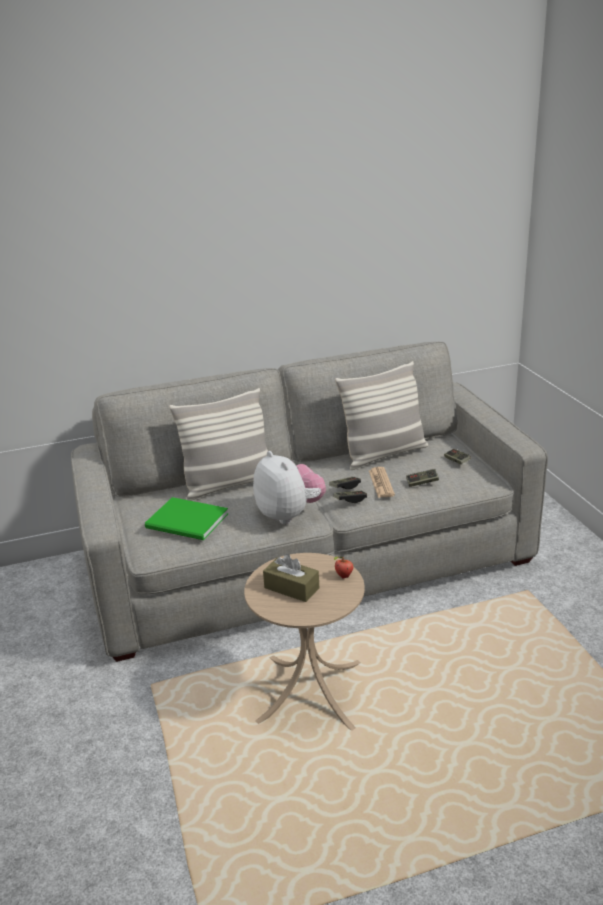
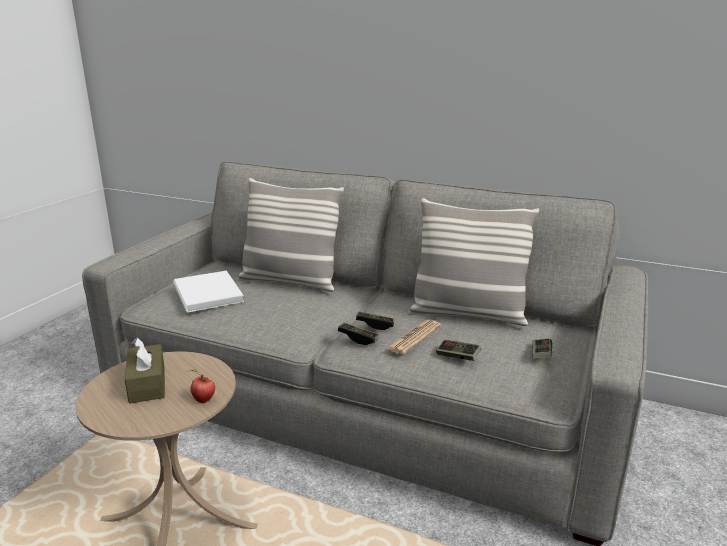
camera: 40 degrees right, 5 degrees down
(188, 522) = (206, 294): green book -> white book
(289, 515) = (288, 326): plush toy -> none

